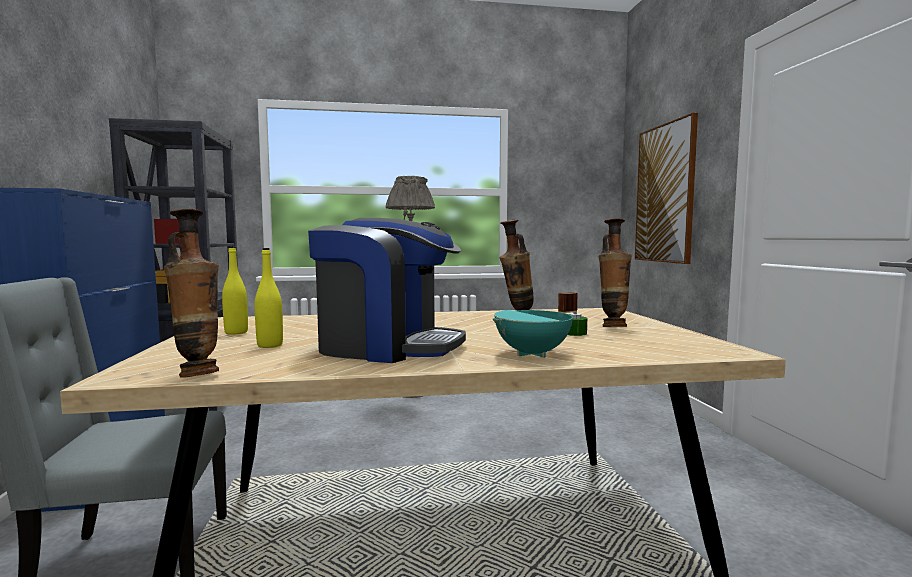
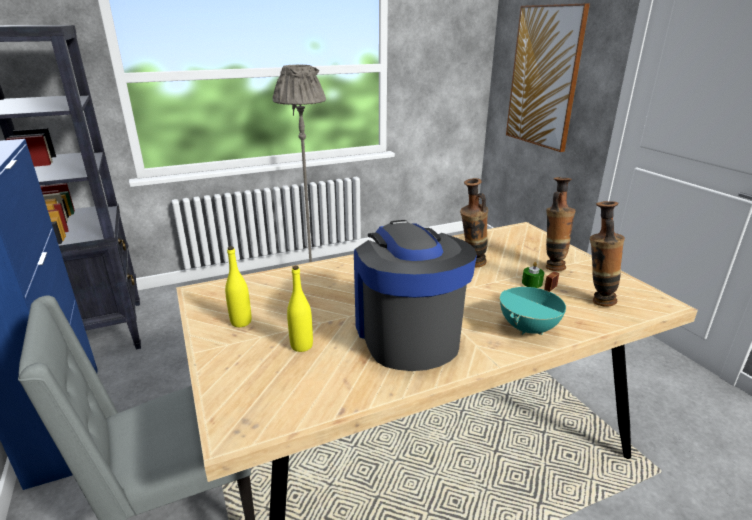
camera: 15 degrees left, 20 degrees up
(198, 374) = (295, 413): vase -> vase (596, 300)
(387, 347) = (406, 333): coffee machine -> coffee machine turned 105 degrees counterclockwise

